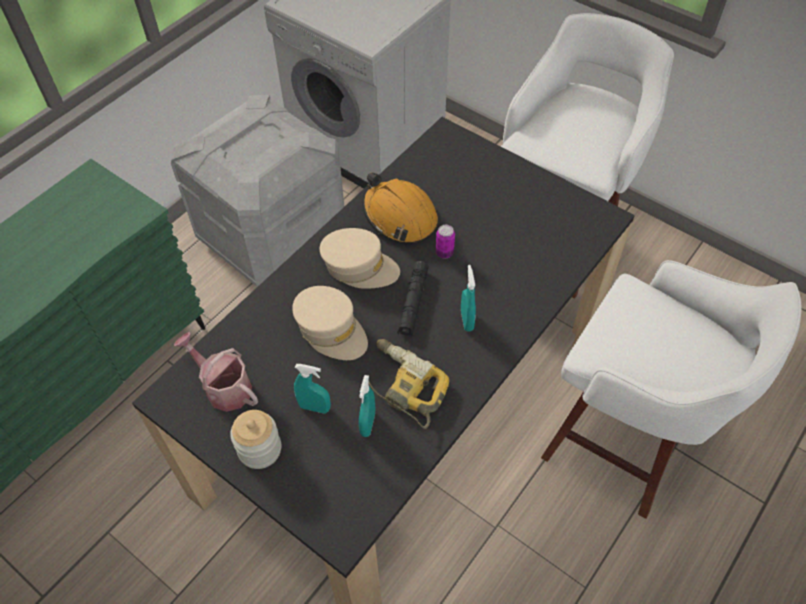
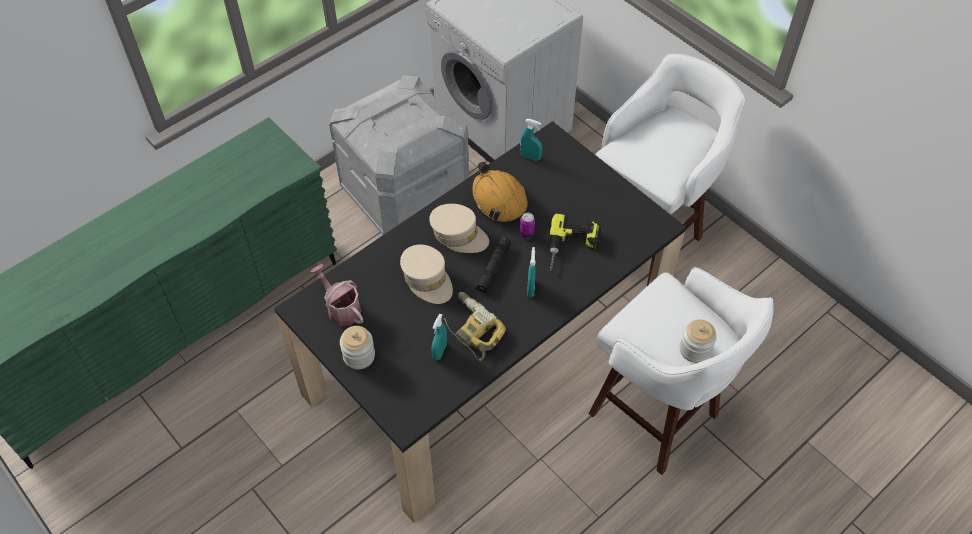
camera: 10 degrees right, 0 degrees up
(314, 407) = (403, 333): turquoise spray bottle -> turquoise spray bottle (530, 157)
(505, 262) = (572, 248): none -> power drill
(693, 365) = (695, 349): none -> jar

